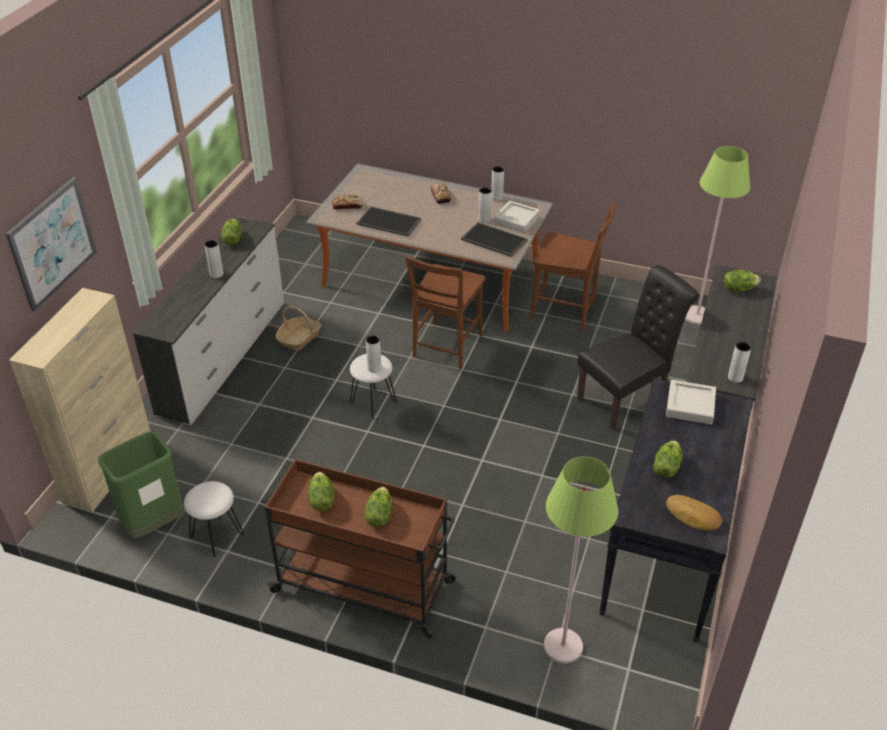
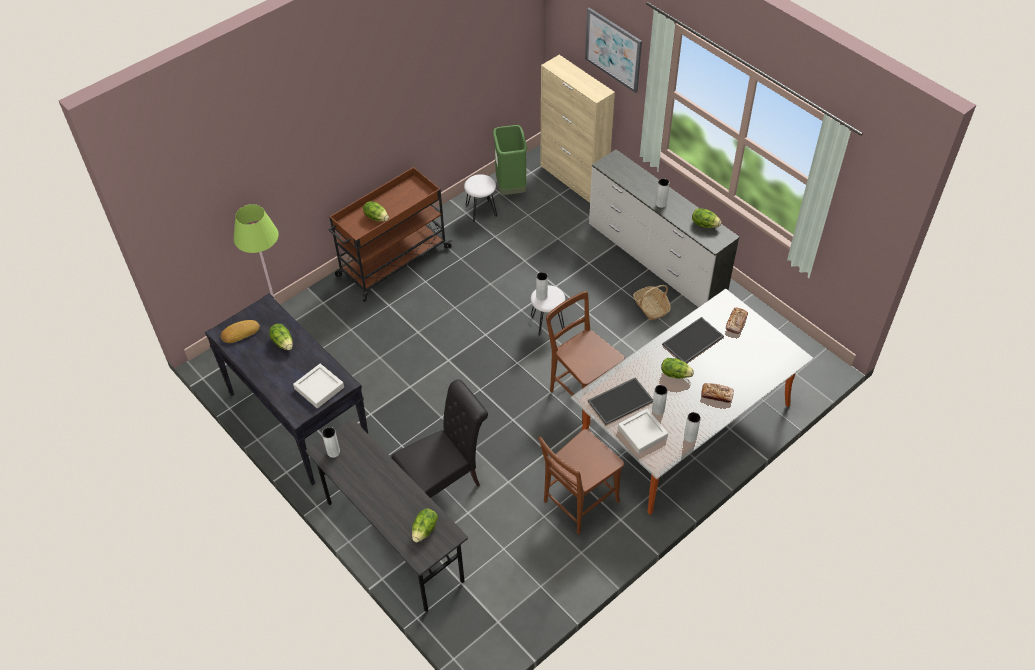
camera: 120 degrees right, 10 degrees up
(321, 500) = (407, 198): lettuce -> lettuce (675, 374)
(627, 397) = (445, 483): black chair -> black chair turned 120 degrees counterclockwise
(697, 316) = (506, 607): green floor lamp -> none

